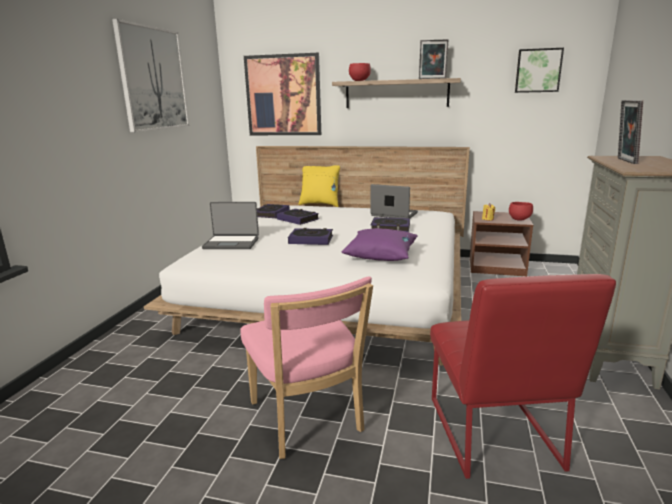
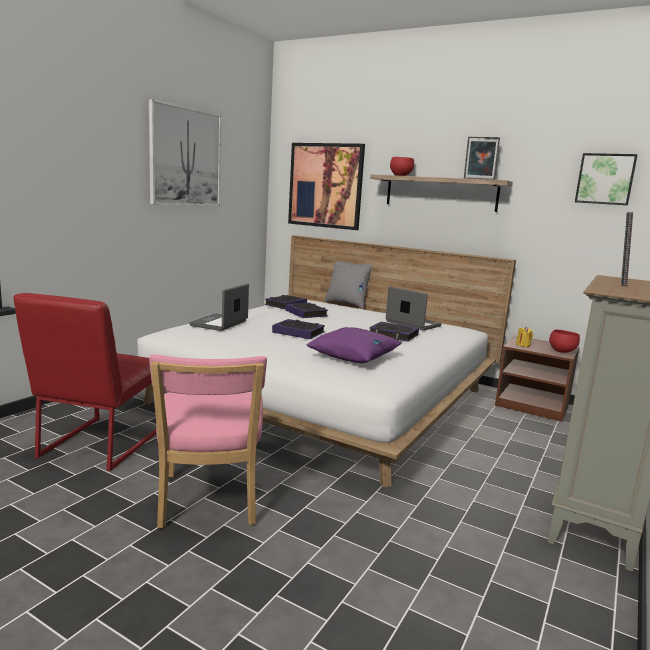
camera: 15 degrees right, 5 degrees down
(232, 243) = (220, 323): laptop -> laptop turned 90 degrees clockwise
(320, 204) = (346, 304): yellow pillow -> grey pillow
(493, 434) = (387, 563): red chair -> red chair (99, 444)

